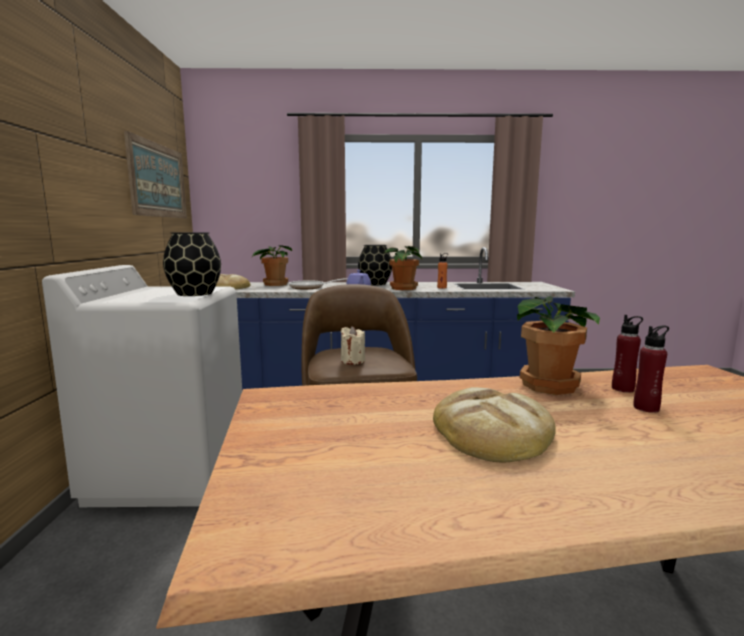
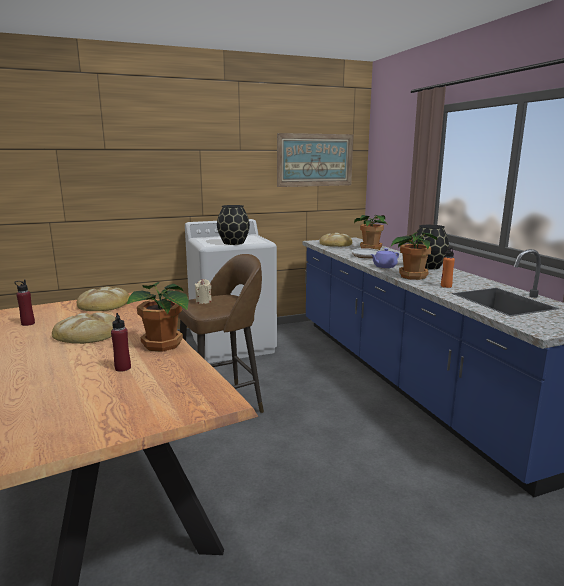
camera: 70 degrees right, 5 degrees up
(302, 418) = (104, 304): none -> bread
(623, 389) = (161, 364): red bottle -> red bottle (28, 323)

